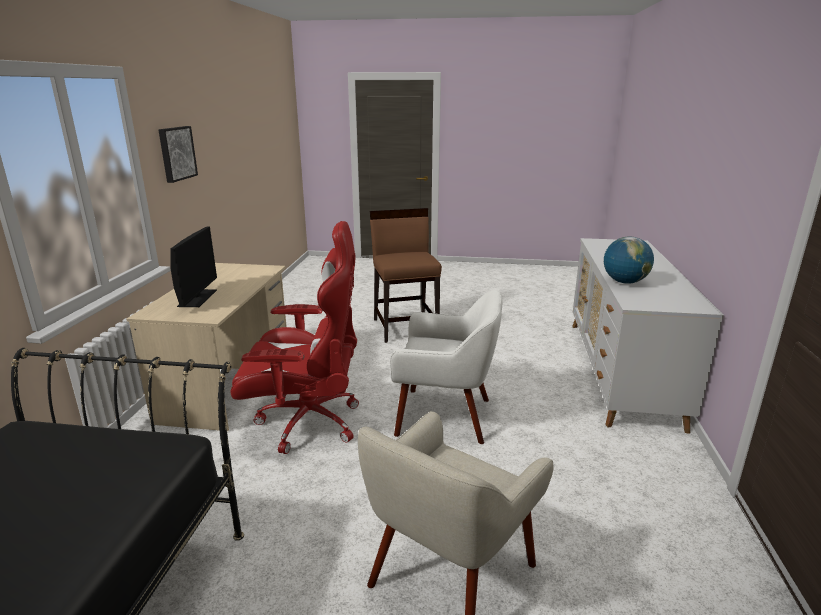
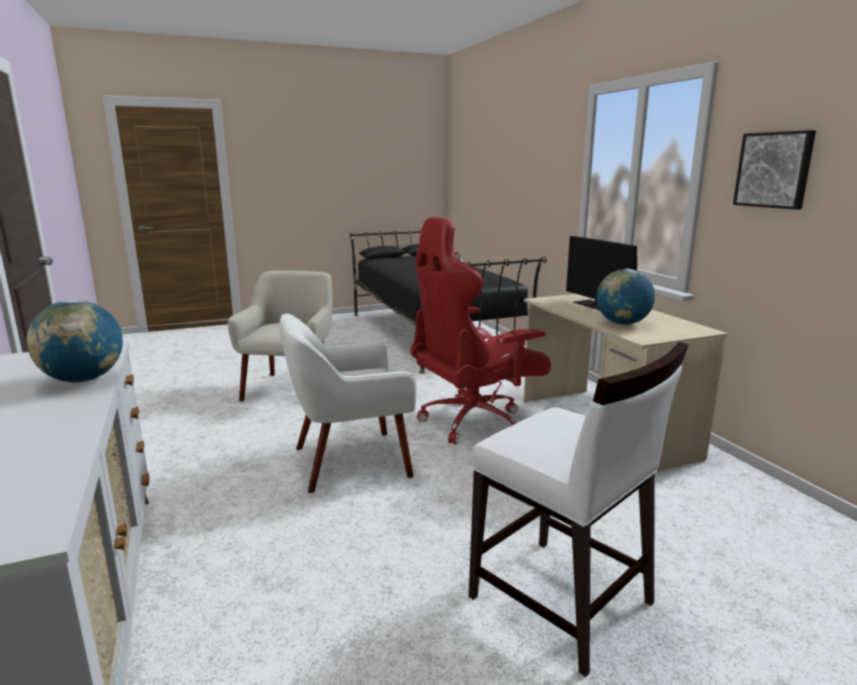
camera: 150 degrees right, 5 degrees down
(244, 279) = (622, 324): none -> globe
(405, 327) = (561, 601): brown chair -> white chair

